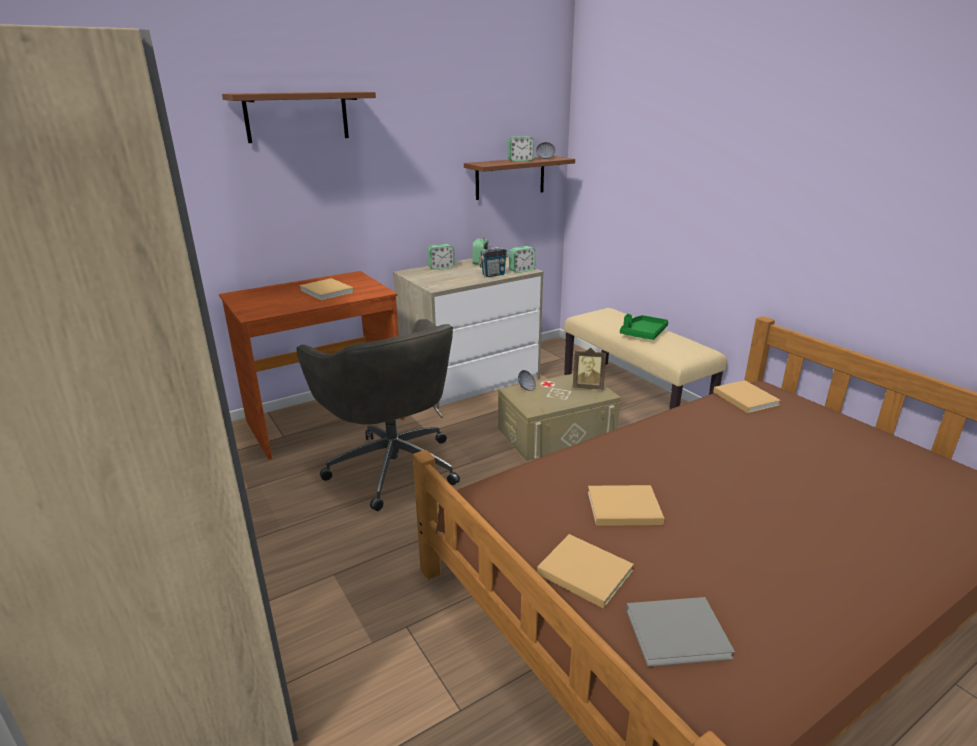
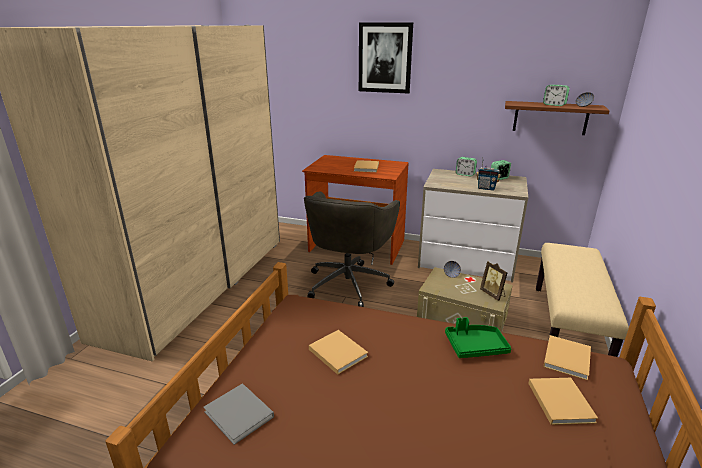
camera: 50 degrees right, 0 degrees up
(297, 116) = (385, 58): brown shelf -> picture
(522, 270) = (513, 192): alarm clock -> none
(582, 571) = (262, 360): beige book -> beige book (559, 400)
(643, 333) = (577, 276): green tray -> green tray (475, 346)

